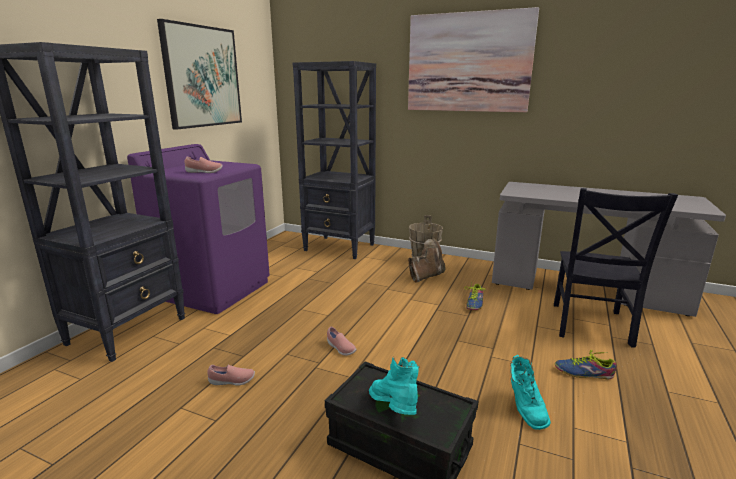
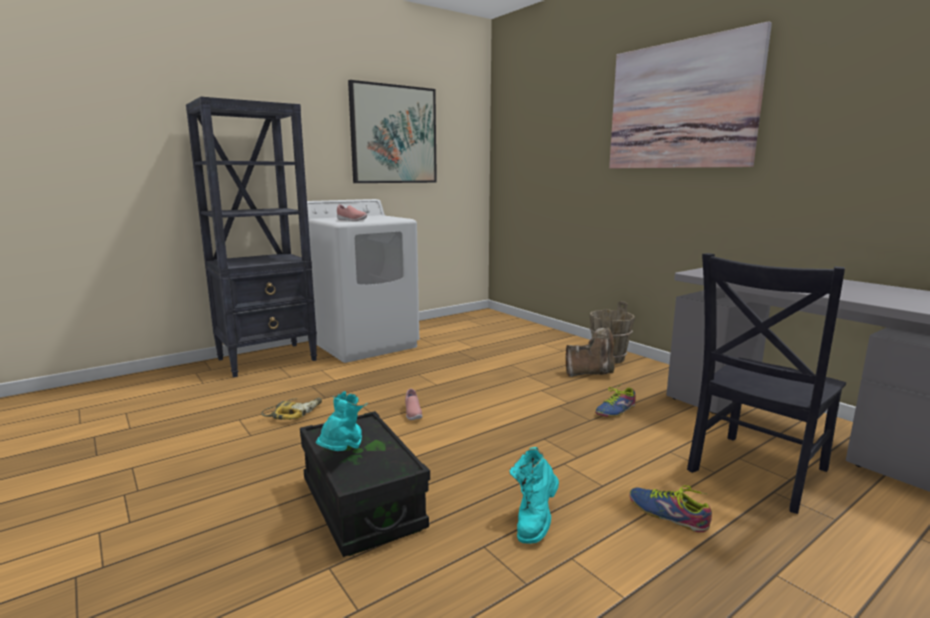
camera: 30 degrees right, 5 degrees down
(214, 289) = (364, 344): purple washing machine -> white washing machine
(232, 381) = (294, 413): pink shoe -> power drill
(340, 248) = (525, 331): black bookcase -> none

